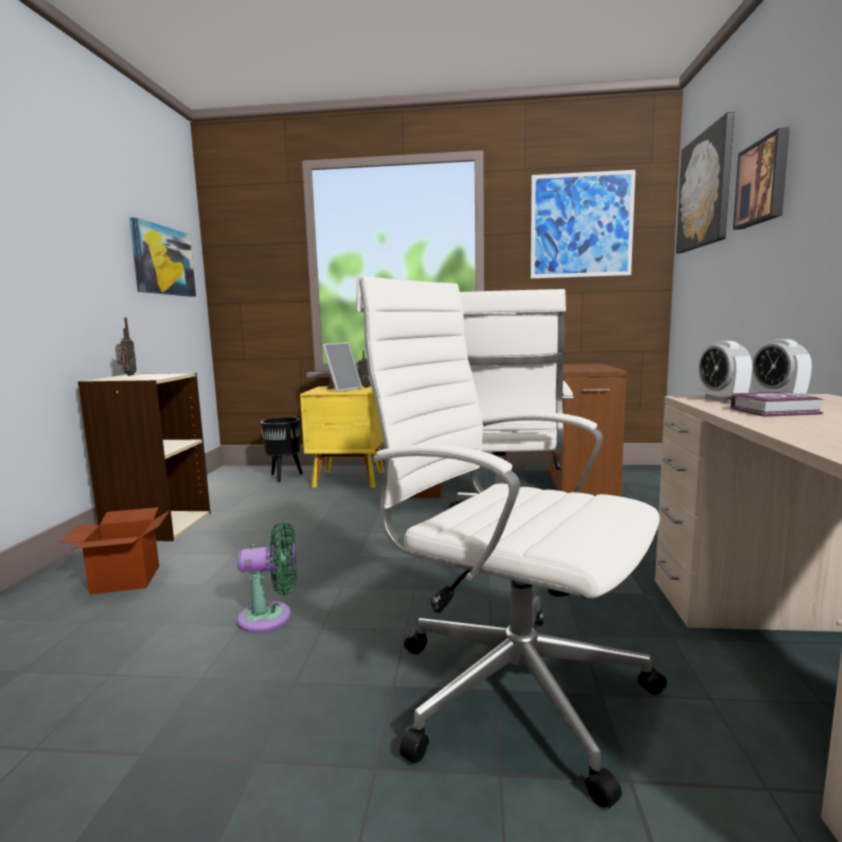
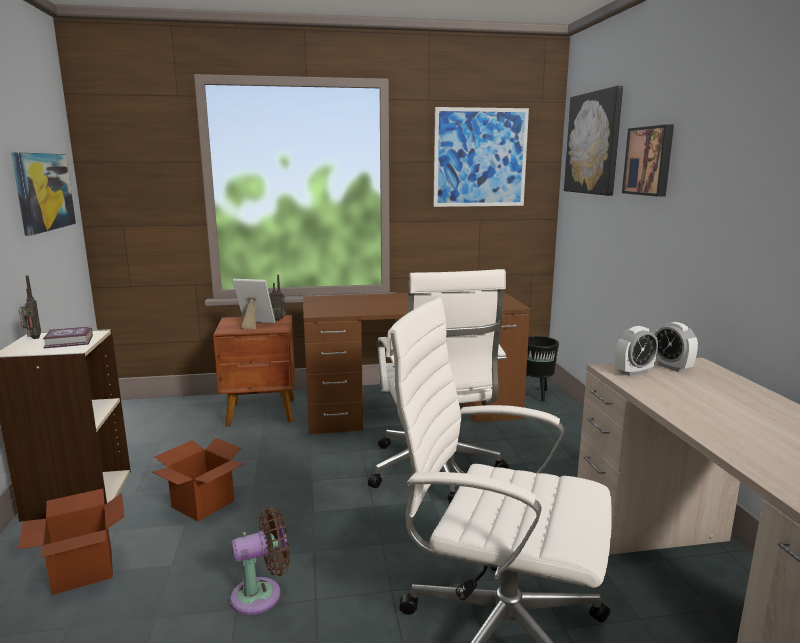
camera: 15 degrees left, 5 degrees up
(258, 541) = (203, 504): none -> cardboard box
(271, 617) = (261, 595): green fan -> brown fan
(284, 476) = (189, 413): black planter -> black planter (535, 394)
(342, 389) = (254, 324): picture frame -> picture frame turned 105 degrees counterclockwise
(350, 480) = (262, 413): yellow nightstand -> brown nightstand
(722, 400) = (634, 372): alarm clock -> alarm clock turned 90 degrees counterclockwise
(777, 411) = (680, 393): book -> book (70, 342)

